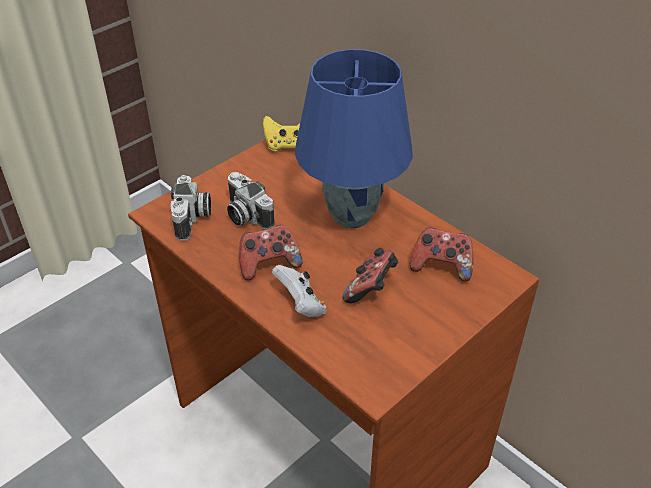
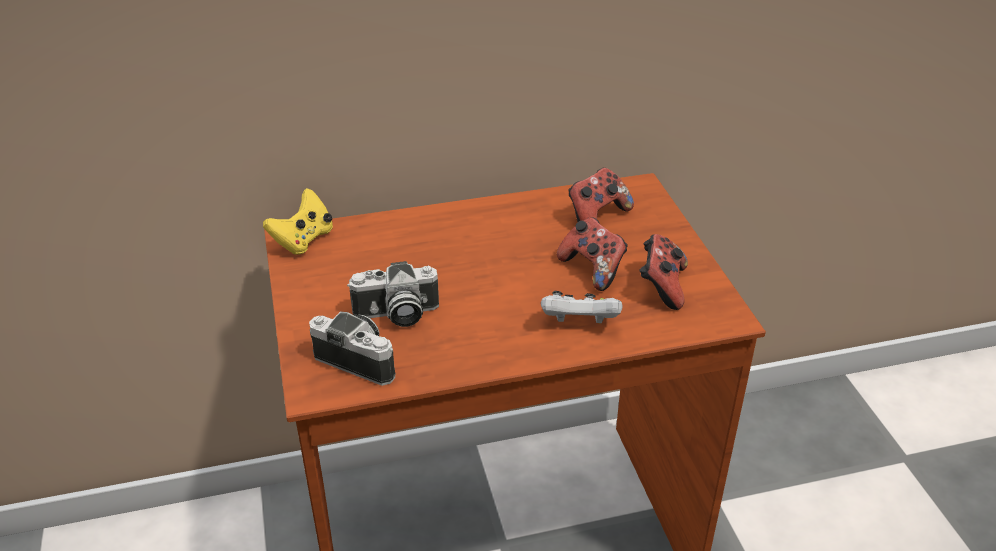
camera: 60 degrees left, 5 degrees down
(269, 264) = (497, 325): game controller -> game controller (661, 287)
(352, 215) = (472, 241): blue table lamp -> none

